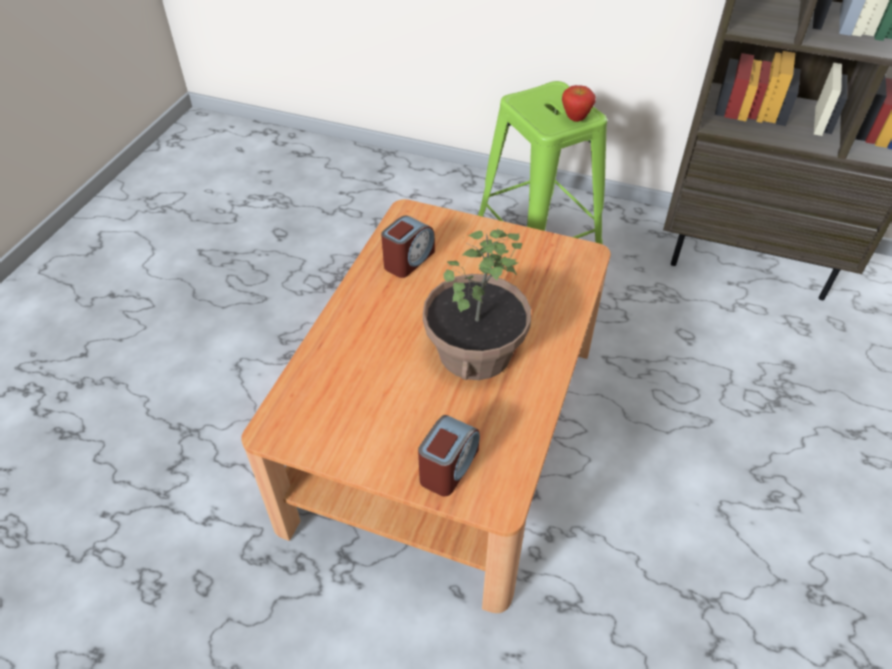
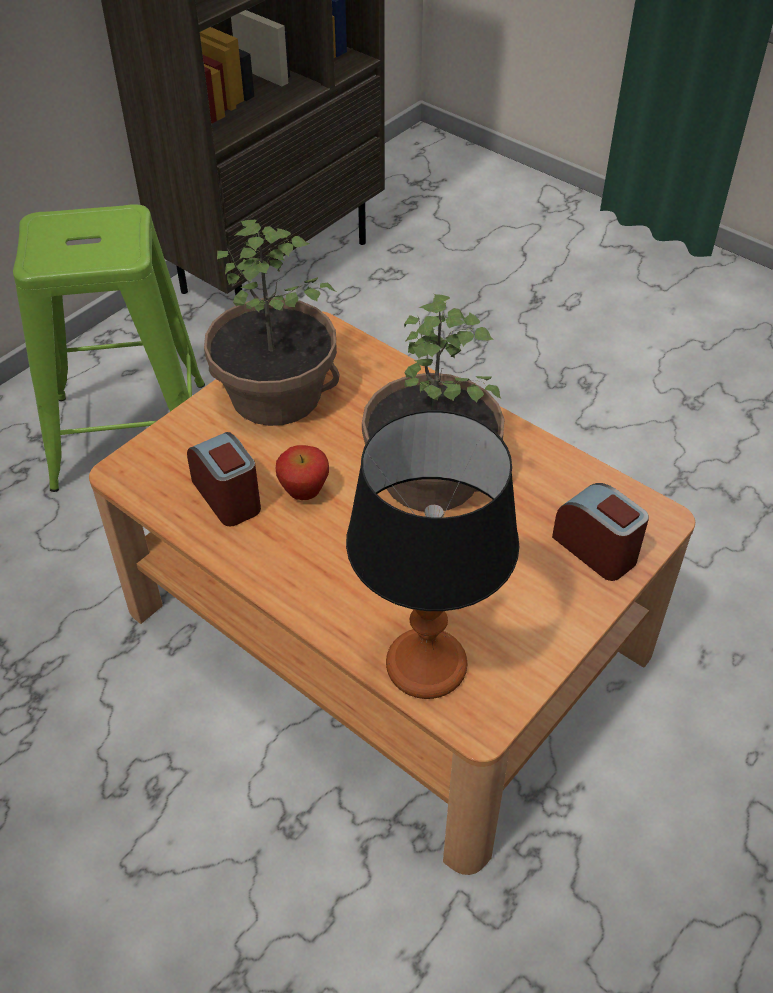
camera: 70 degrees left, 0 degrees up
(307, 391) = (425, 665): none -> table lamp
(508, 253) = (275, 395): none -> potted plant
(575, 119) = (125, 229): apple -> apple (304, 494)

